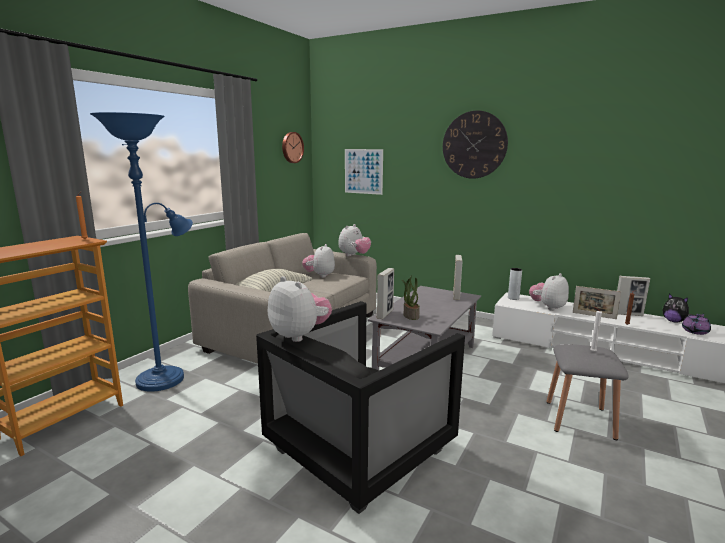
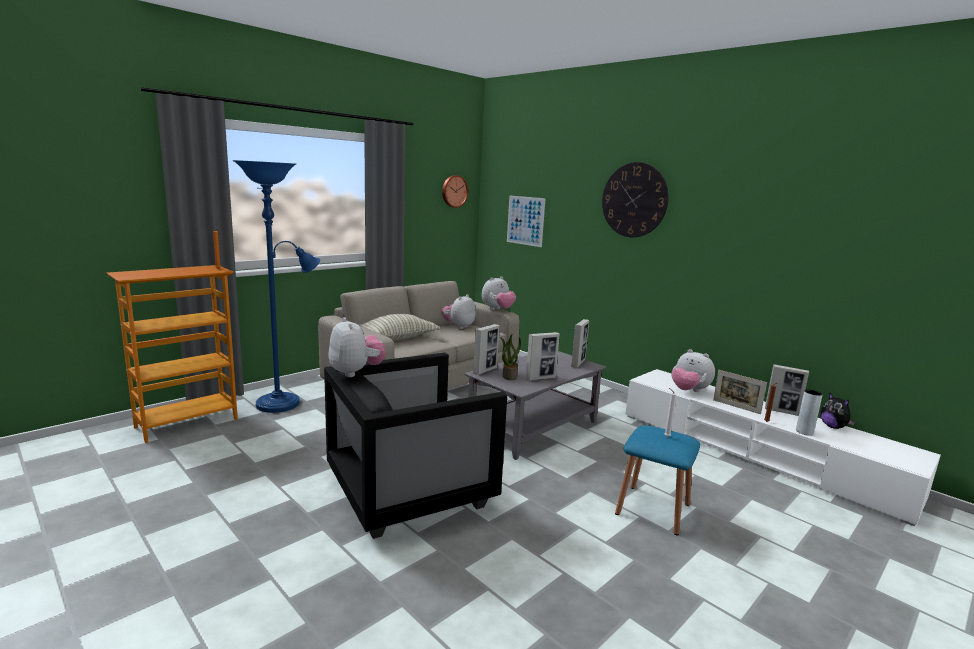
camera: 15 degrees right, 0 degrees up
(439, 314) = (540, 378): none -> picture frame
(513, 298) = (658, 376): grey vase -> grey vase (804, 432)
(548, 307) = (689, 391): plush toy -> plush toy turned 105 degrees counterclockwise
(579, 419) = (653, 509): grey stool -> blue stool
(695, 331) = (848, 441): purple teapot -> none

